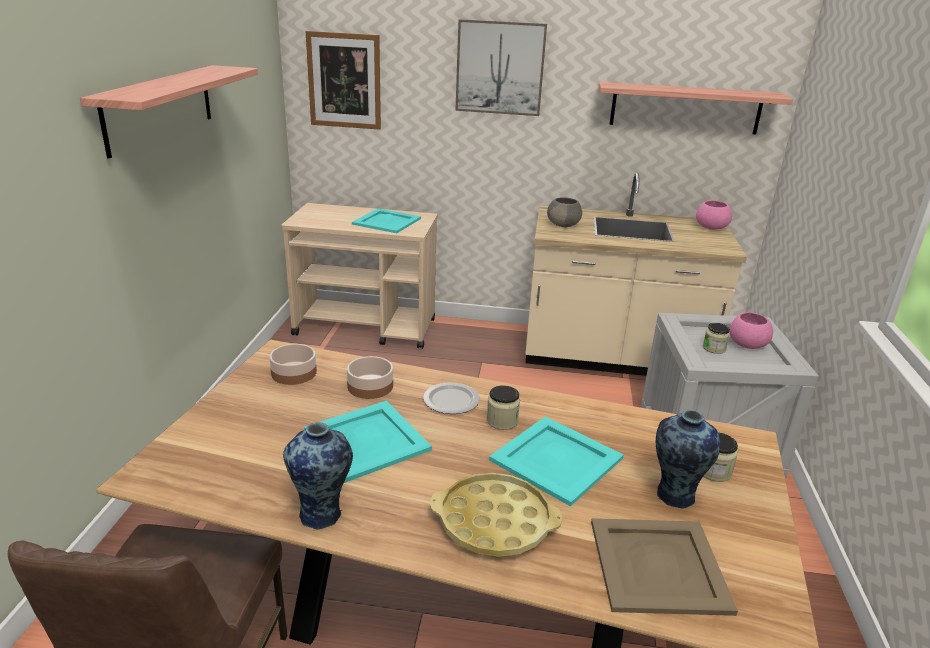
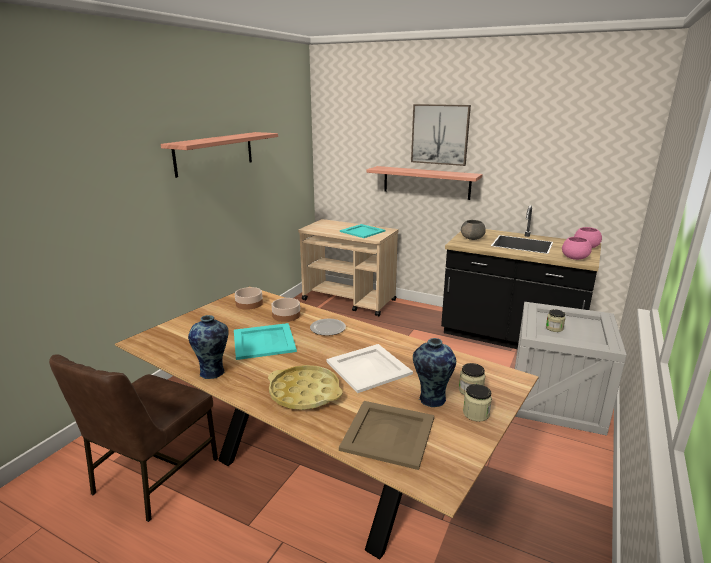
camera: 20 degrees right, 5 degrees down
(344, 81) = (346, 144): picture -> none
(502, 421) = (350, 343): jar -> jar (476, 413)
(557, 459) = (369, 368): turquoise tray -> white tray
(614, 357) = (510, 337): beige counter -> black counter
(685, 108) = (569, 160): shelf -> shelf (426, 182)
(746, 344) = (583, 329): pink bowl -> pink bowl (574, 258)

